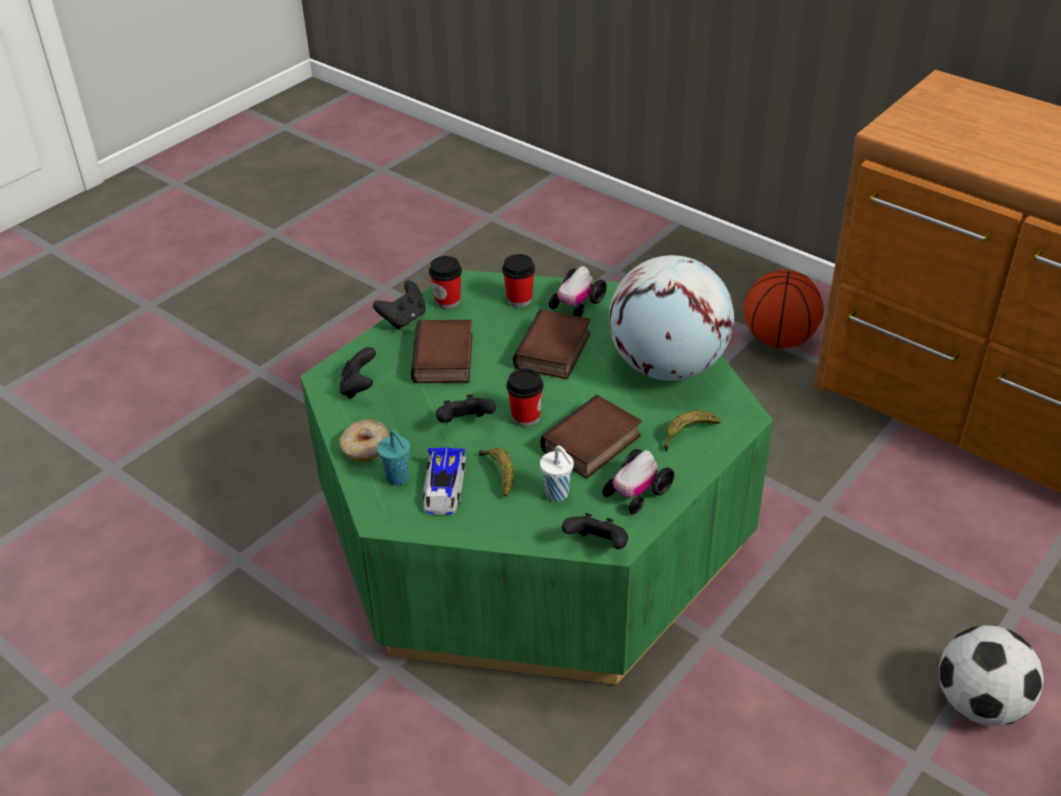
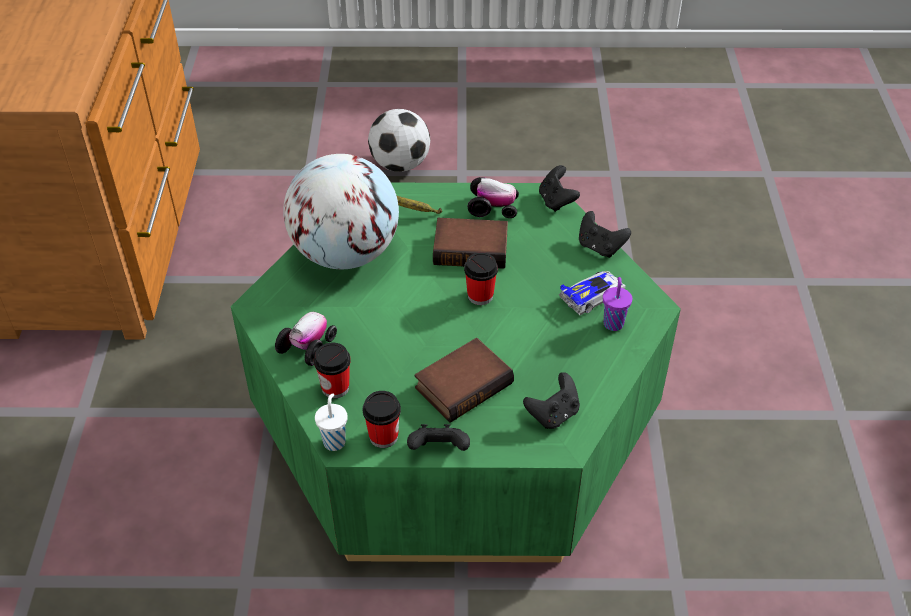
camera: 130 degrees left, 5 degrees up
(366, 448) = (607, 361): donut -> none
(398, 479) = (613, 323): turquoise cup -> purple cup
(465, 423) = (522, 323): black game controller -> black game controller (600, 247)
(499, 474) = (550, 275): banana -> none
(554, 352) = (388, 323): book -> none
(558, 494) = (535, 239): white cup -> white cup (334, 441)
(576, 304) = (308, 346): toy car -> toy car turned 60 degrees counterclockwise
(778, 339) = (83, 389): basketball -> none

